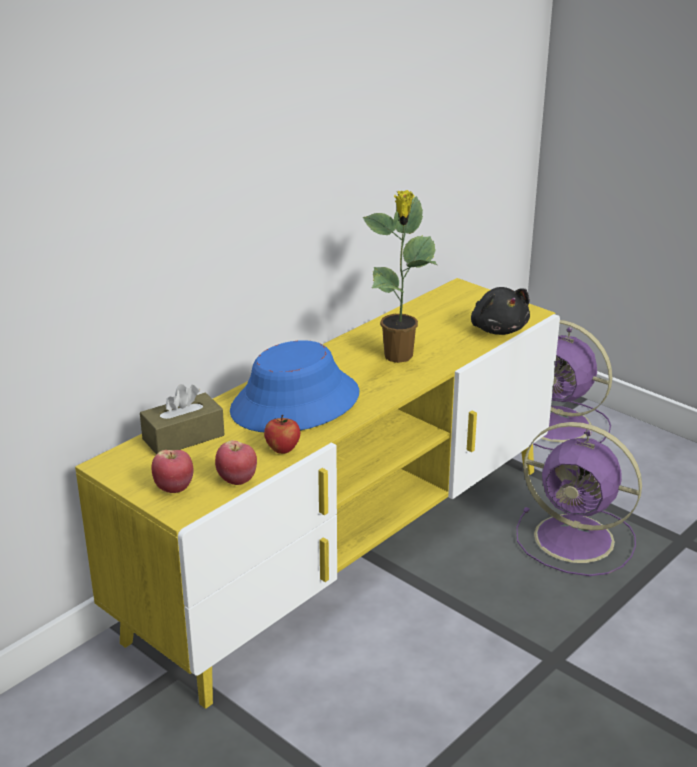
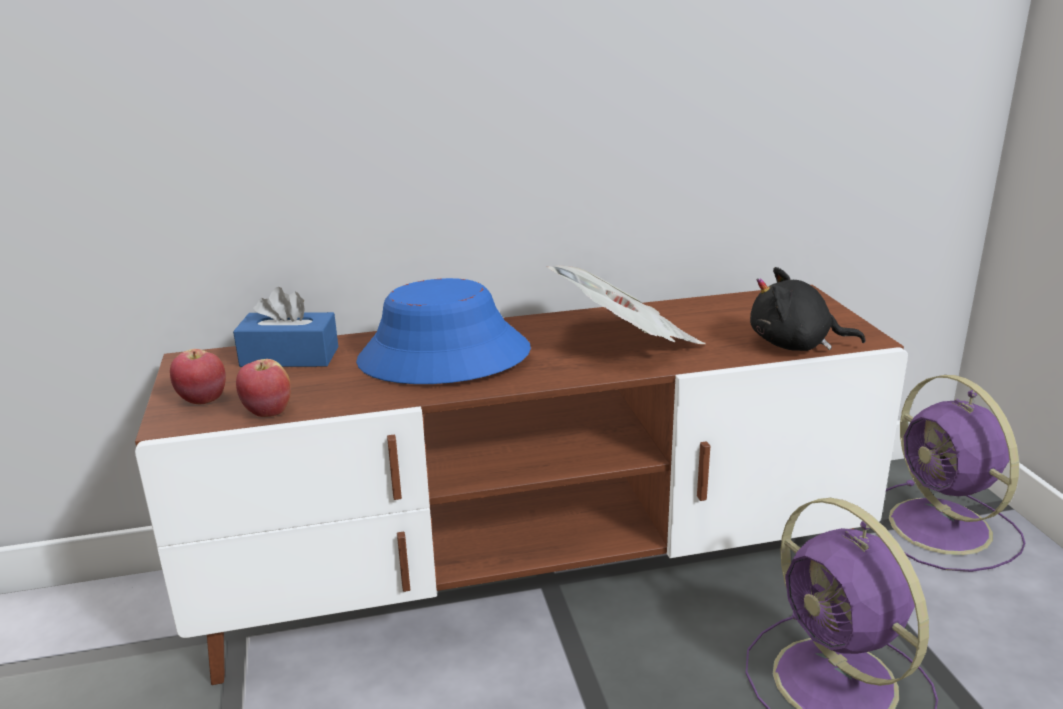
camera: 35 degrees right, 5 degrees down
(183, 437) = (289, 357): brown tissue box -> blue tissue box
(282, 449) = (359, 397): apple -> none
(347, 548) = (536, 574): yellow tv stand -> brown tv stand
(398, 357) = (626, 343): potted plant -> newspaper
(498, 329) = (795, 345): black plush toy -> black plush toy turned 90 degrees clockwise

